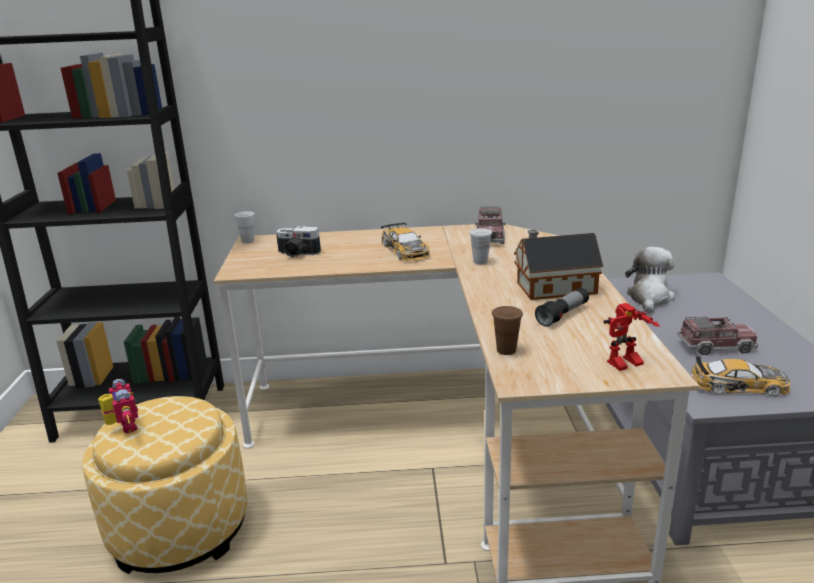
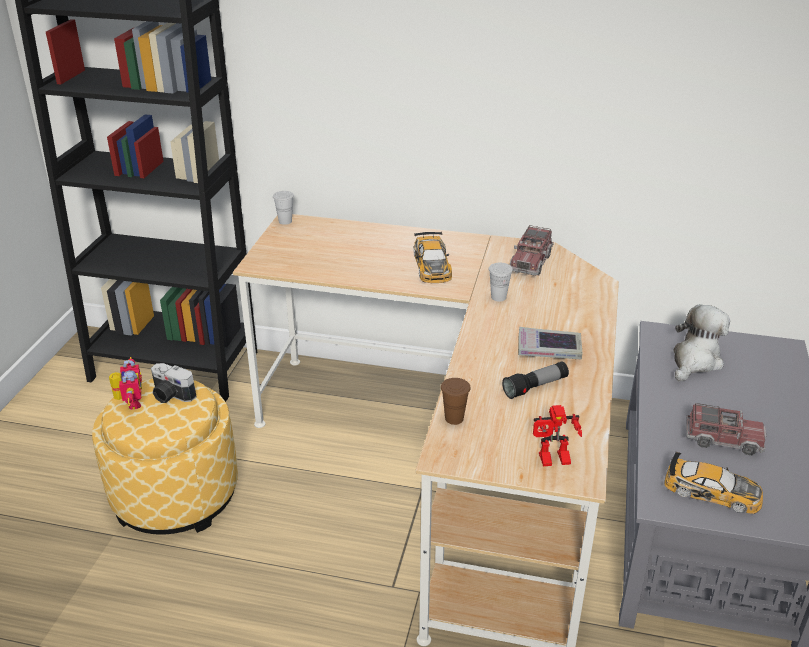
camera: 15 degrees right, 10 degrees up
(297, 254) = (324, 250): camera -> camera (171, 396)
(552, 288) = (549, 349): toy house -> book

